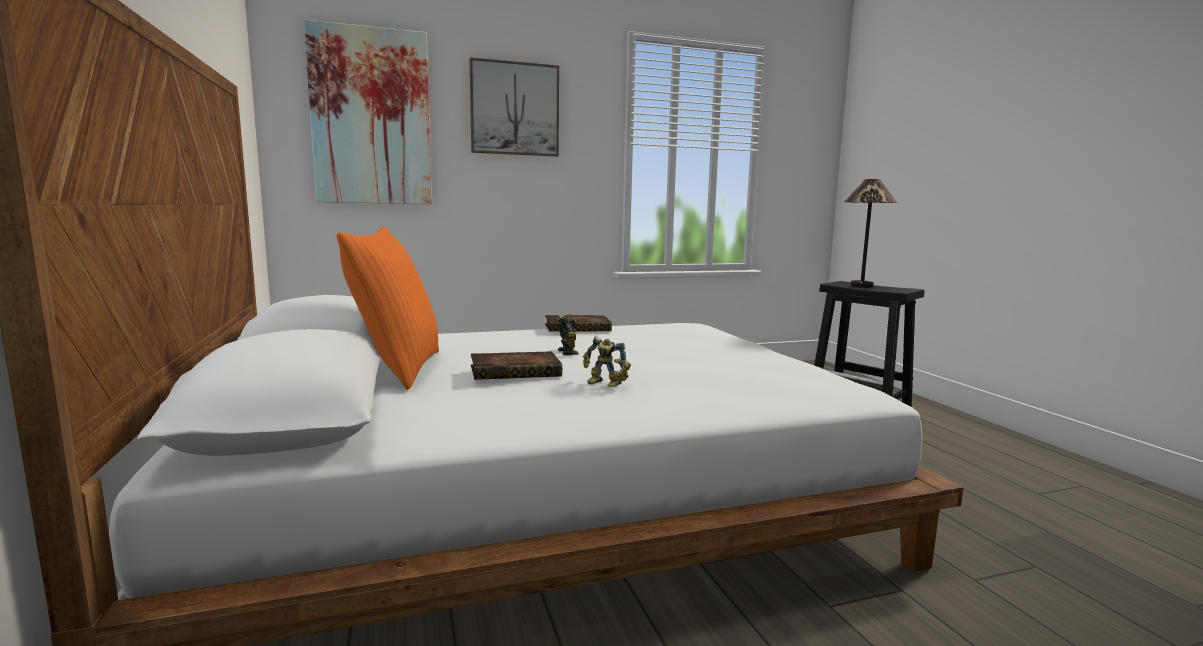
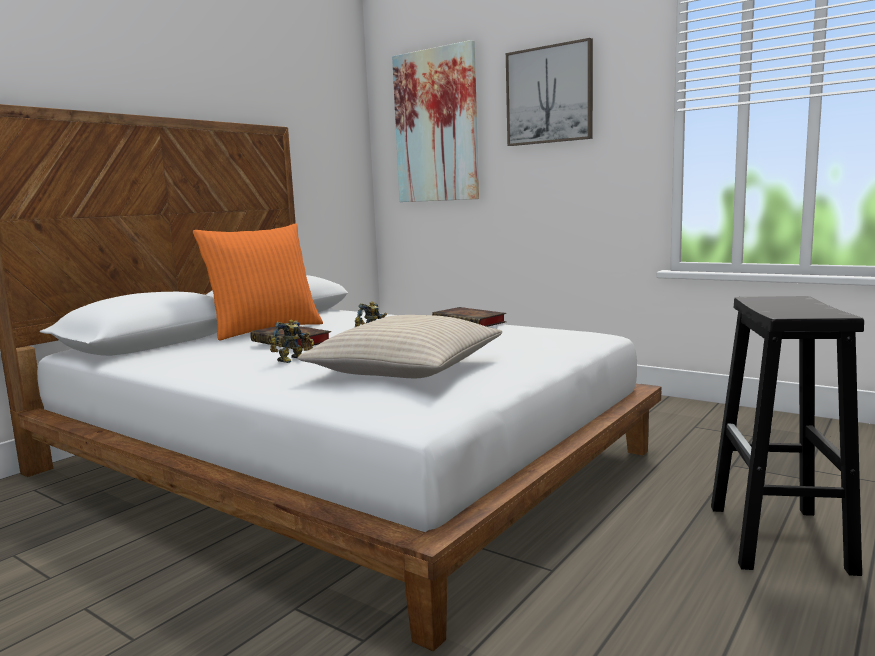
camera: 55 degrees right, 0 degrees up
(604, 384) = (294, 359): toy robot -> toy robot turned 135 degrees counterclockwise
(717, 368) = (405, 368): none -> beige pillow
(862, 286) = (781, 304): table lamp -> none

